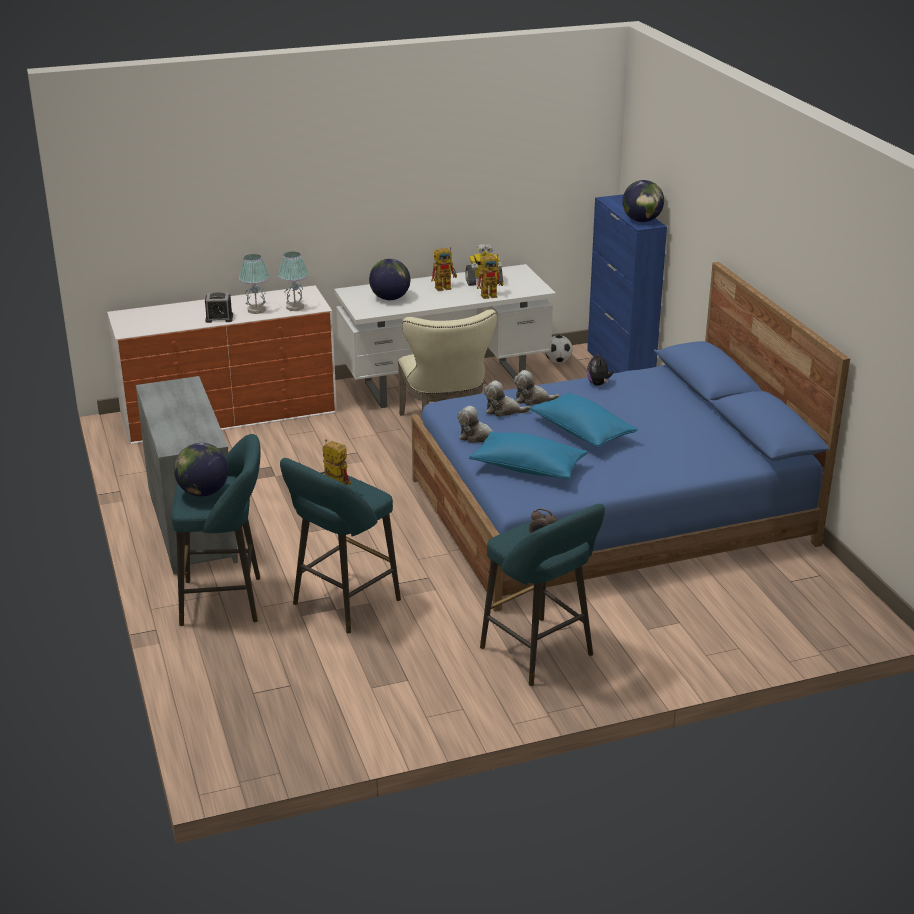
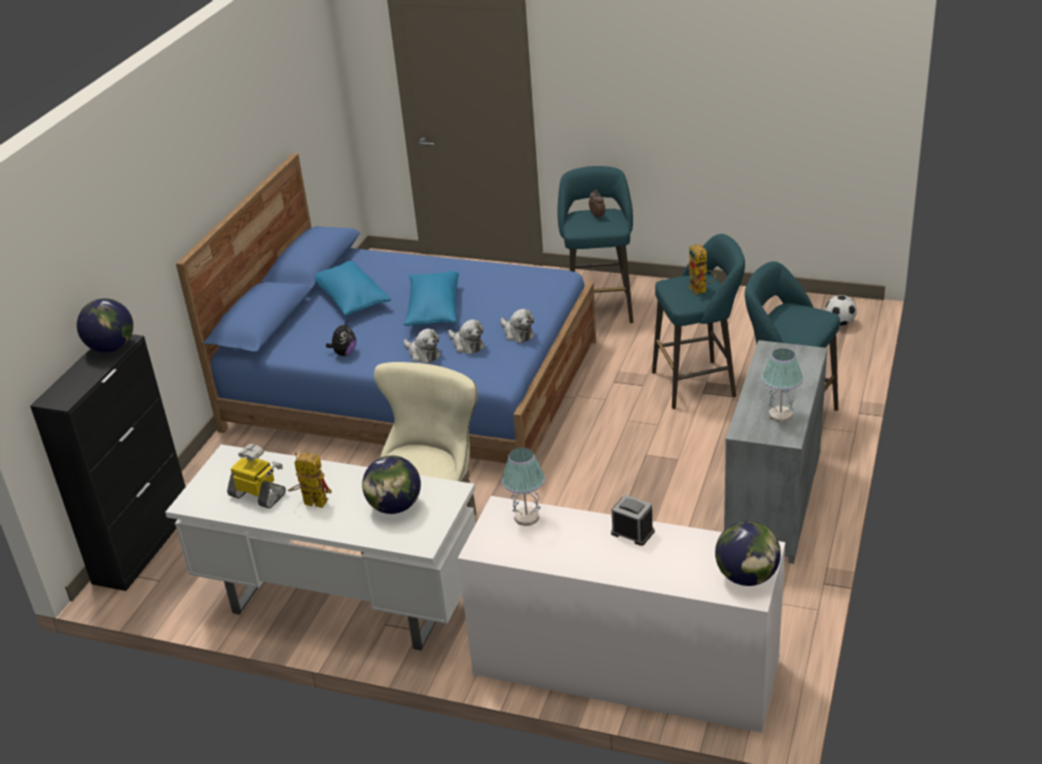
camera: 140 degrees left, 5 degrees up
(203, 492) = (803, 320): globe -> globe (746, 577)
(256, 310) = (575, 531): table lamp -> table lamp (780, 415)
(492, 295) = (285, 466): toy robot -> none
(528, 468) = (517, 295): blue pillow -> blue pillow (350, 299)
(558, 361) = (181, 587): football -> football (839, 323)
(620, 368) = (143, 545): blue cabinet -> black cabinet

